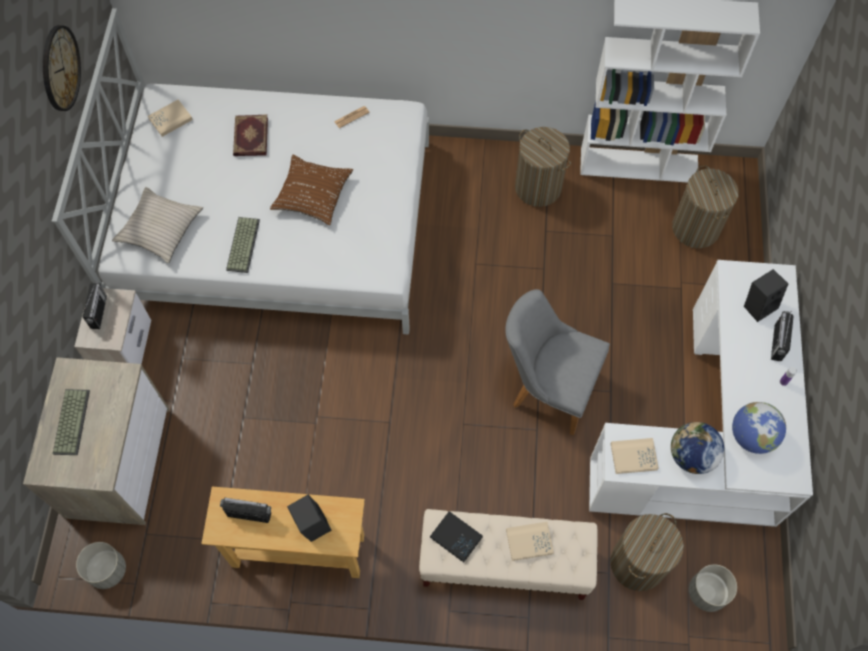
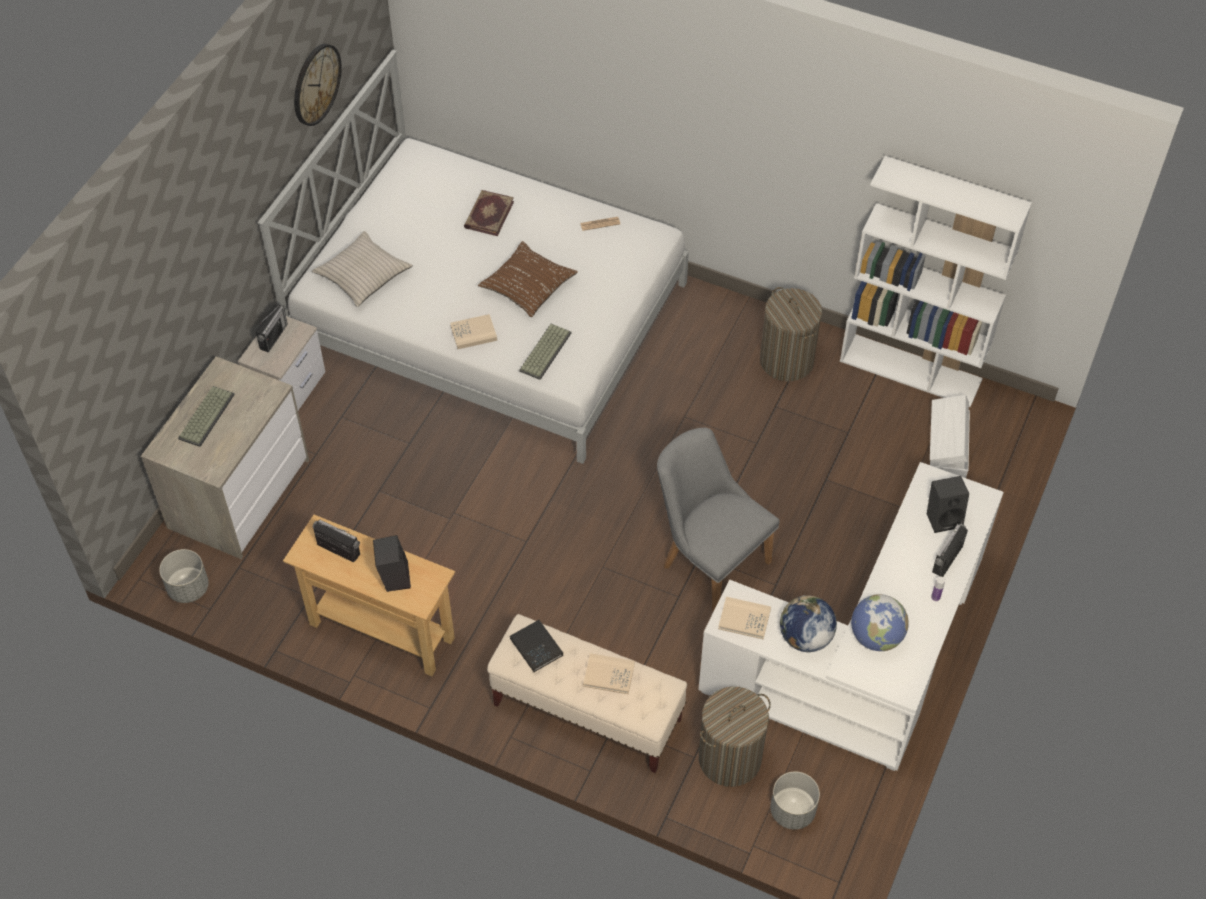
camera: 20 degrees right, 10 degrees down
(170, 119) = (416, 176): beige book -> beige book (473, 333)
(242, 244) = (437, 312): keyboard -> keyboard (544, 351)
(695, 228) = (946, 452): laundry basket -> white storage box

